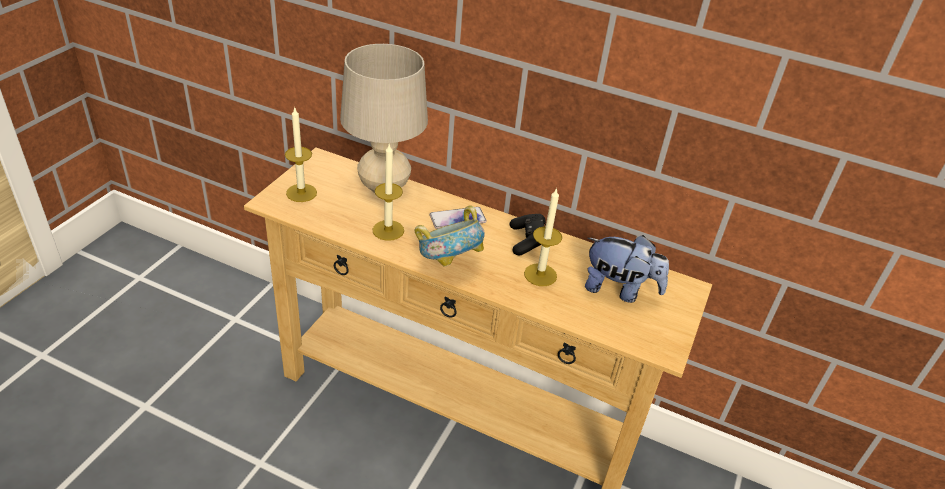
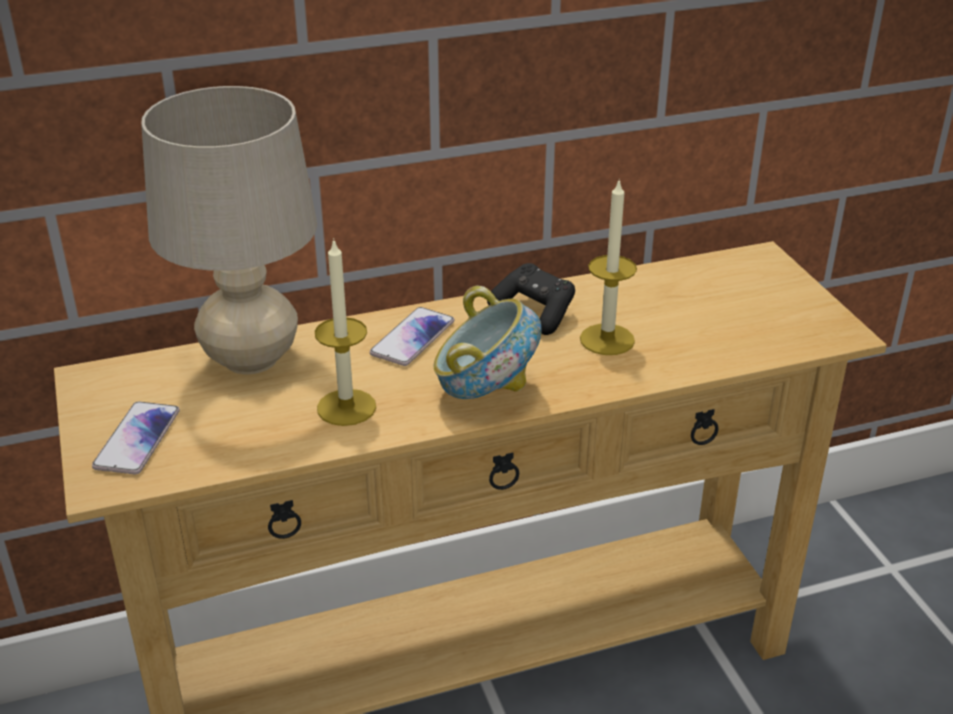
camera: 40 degrees left, 5 degrees down
(301, 193) = (137, 439): candle -> phone
(619, 290) = (706, 302): plush toy -> none

